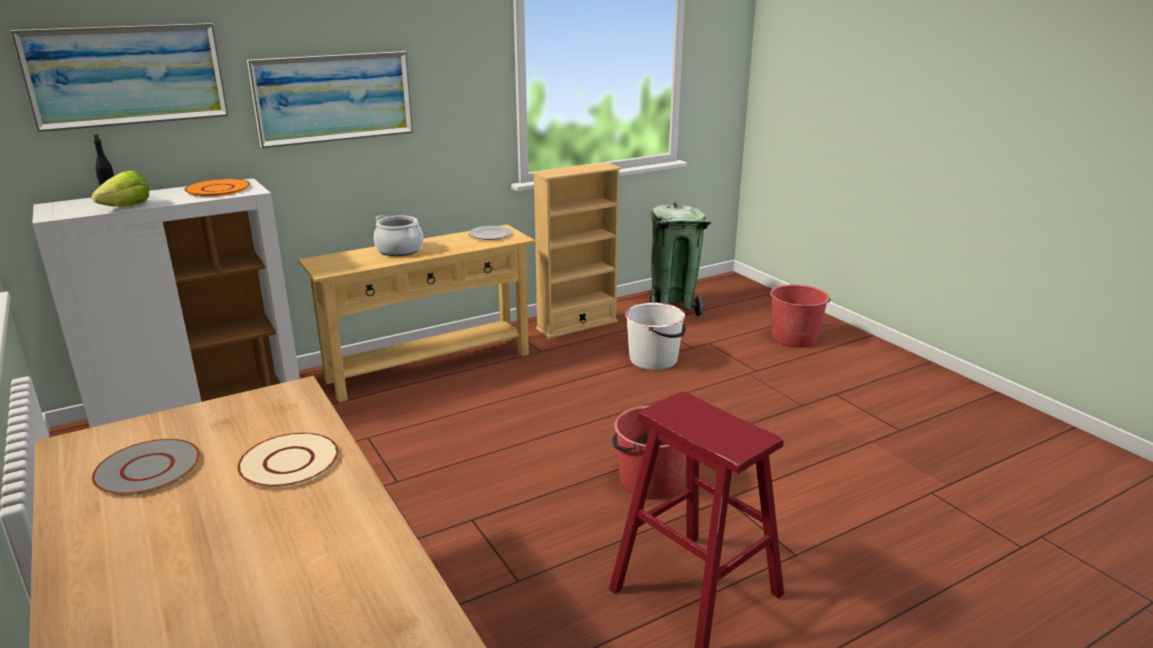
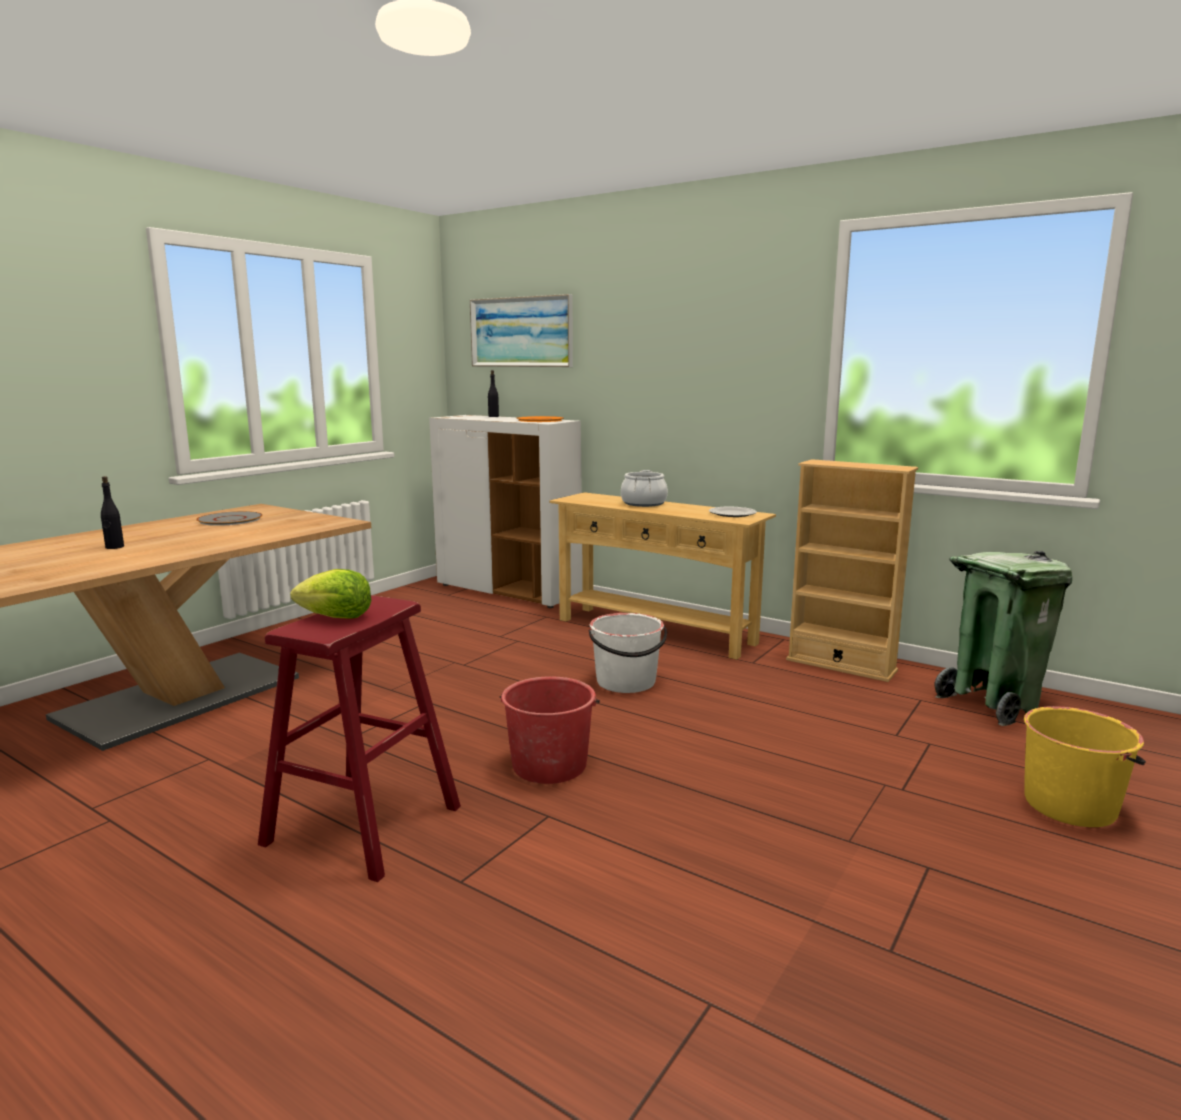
camera: 65 degrees right, 10 degrees down
(127, 206) = (478, 418): lettuce -> lettuce (335, 617)
(235, 570) = (114, 547): none -> black bottle
(290, 461) = (242, 535): beige plate -> none
(334, 98) = (647, 360): picture -> none
(654, 359) = (824, 719): white bucket -> white bucket (626, 682)
(794, 338) = (1070, 805): red bucket -> yellow bucket

